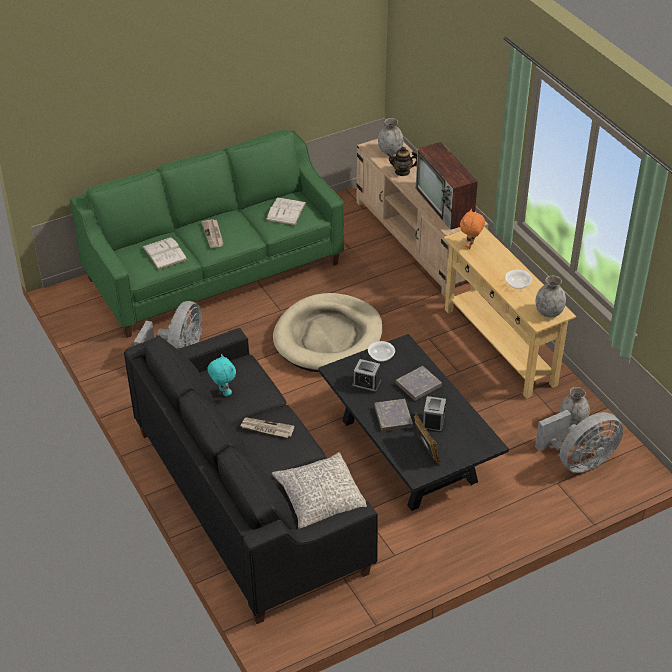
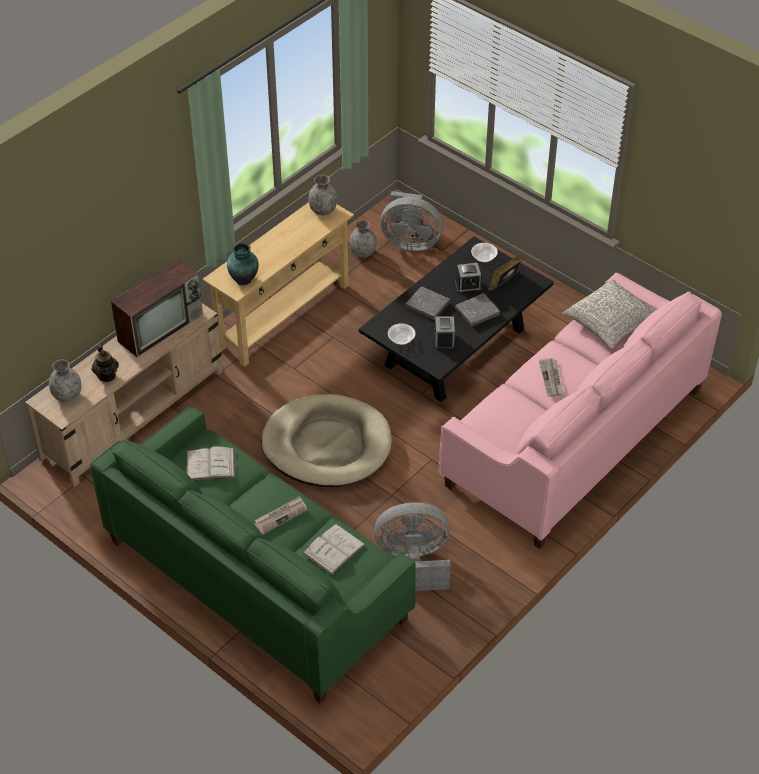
camera: 110 degrees left, 5 degrees up
(223, 392) = (522, 426): turquoise plush toy -> none
(249, 500) = (573, 438): black sofa -> pink sofa
(470, 246) = (244, 278): orange plush toy -> vase
(517, 284) = (291, 236): bowl -> bowl (483, 257)
(579, 461) = (410, 241): grey fan -> grey fan turned 150 degrees clockwise

